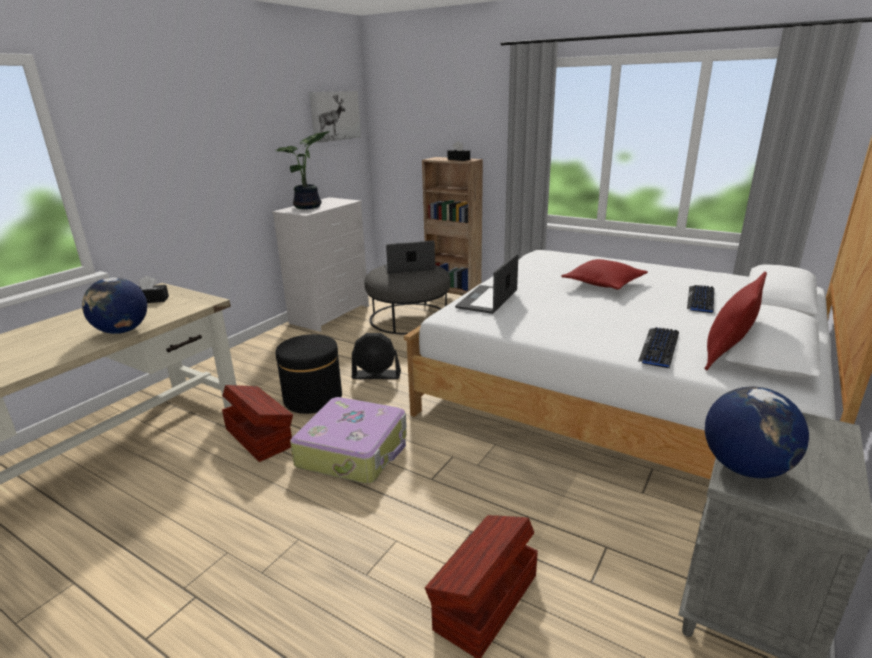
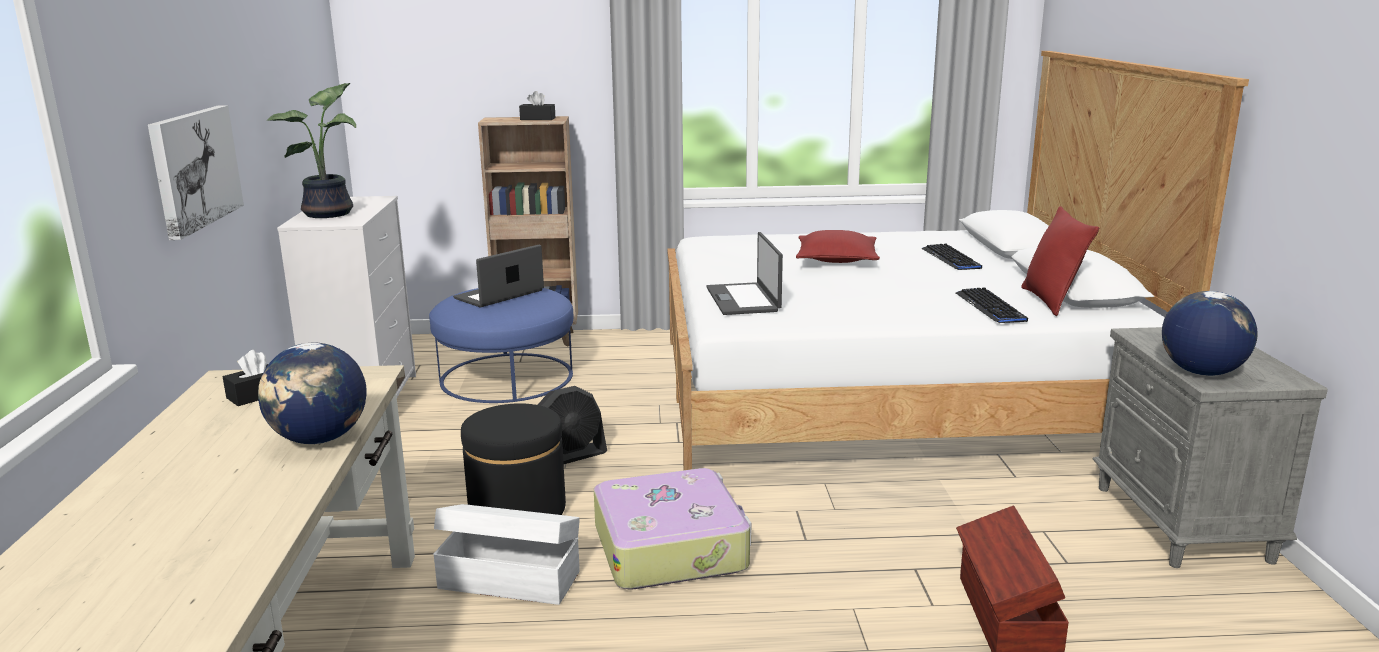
camera: 35 degrees left, 5 degrees down
(259, 436) = (509, 578): brown storage box -> white storage box
(334, 116) = (311, 57): picture -> picture (194, 168)
(409, 318) = (506, 377): grey ottoman -> blue ottoman

